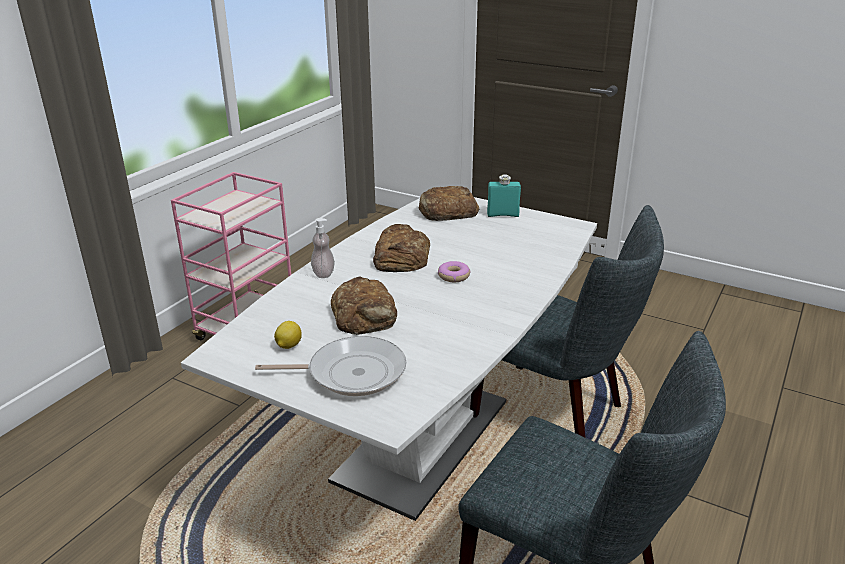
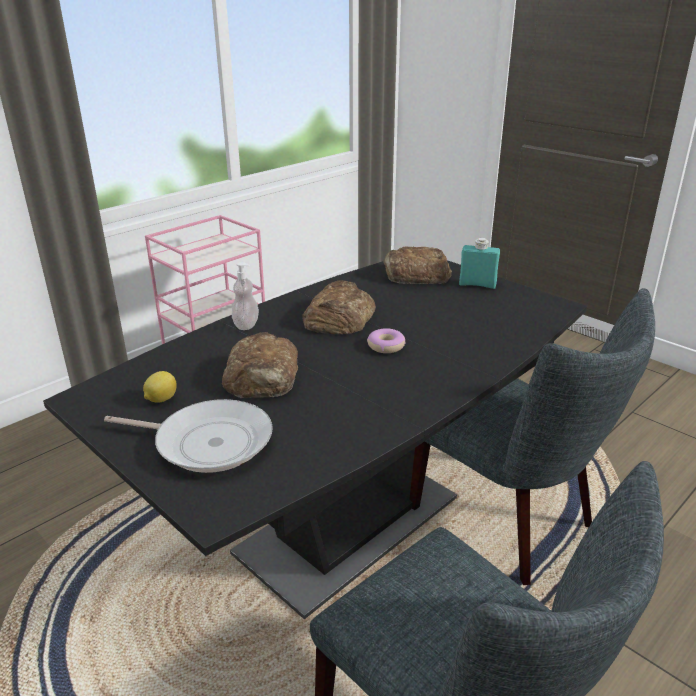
camera: 15 degrees right, 0 degrees up
(423, 440) = (349, 525): white dining table -> black dining table

